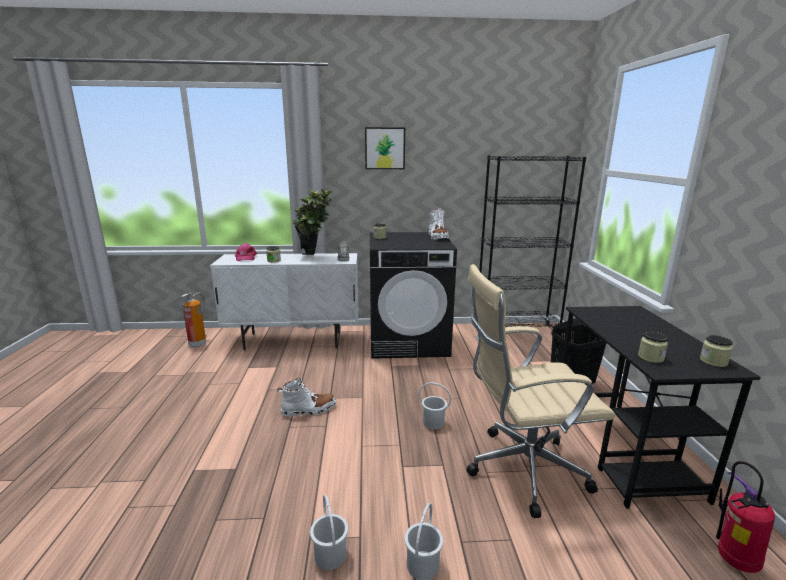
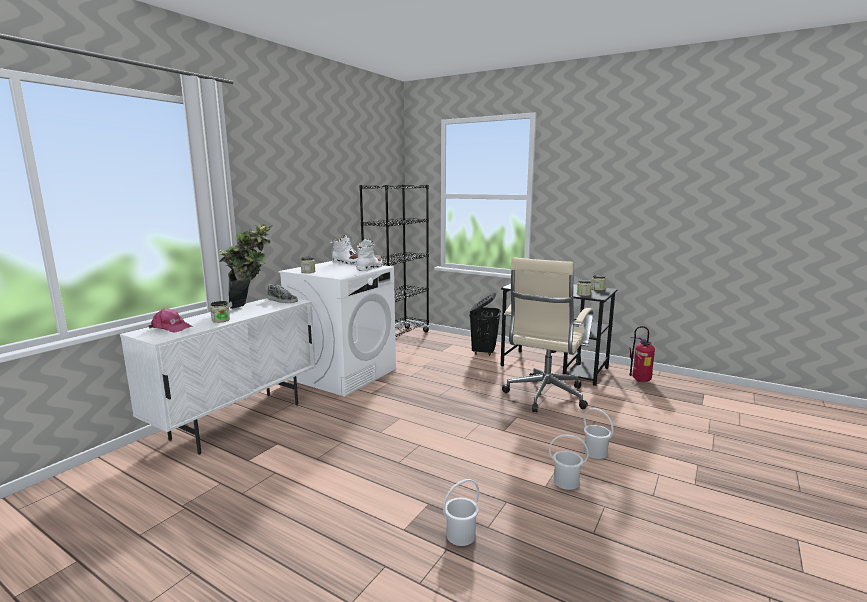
camera: 55 degrees left, 5 degrees down
(198, 344) = (112, 484): fire extinguisher -> none
(308, 410) = (384, 446): white boot -> white boot (370, 268)
(385, 148) = (281, 178): picture -> none
(408, 341) = (343, 374): black washing machine -> white washing machine
(433, 422) = (469, 404): white bucket -> white bucket (460, 535)

